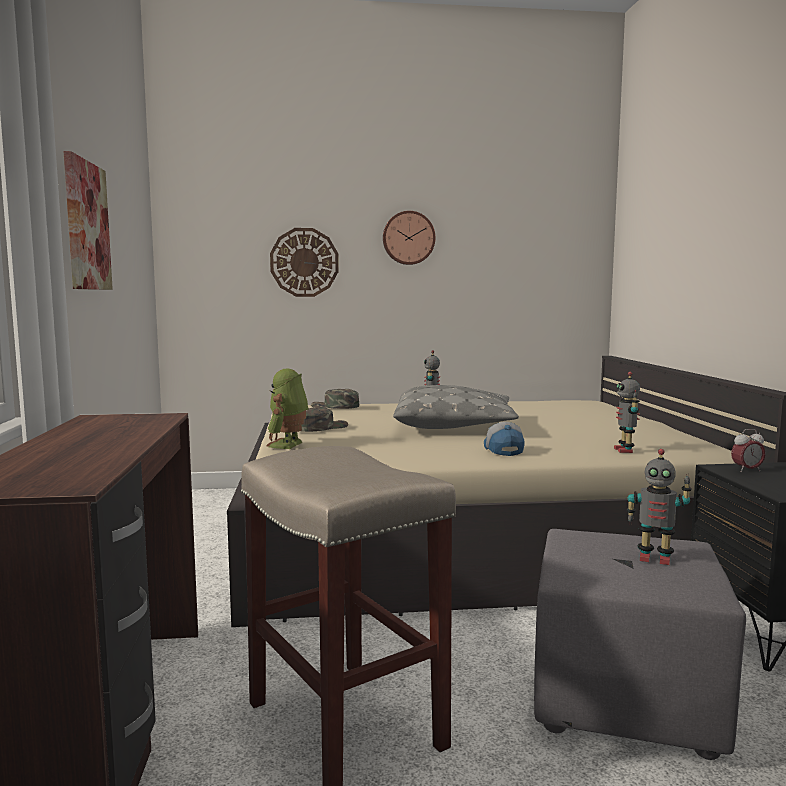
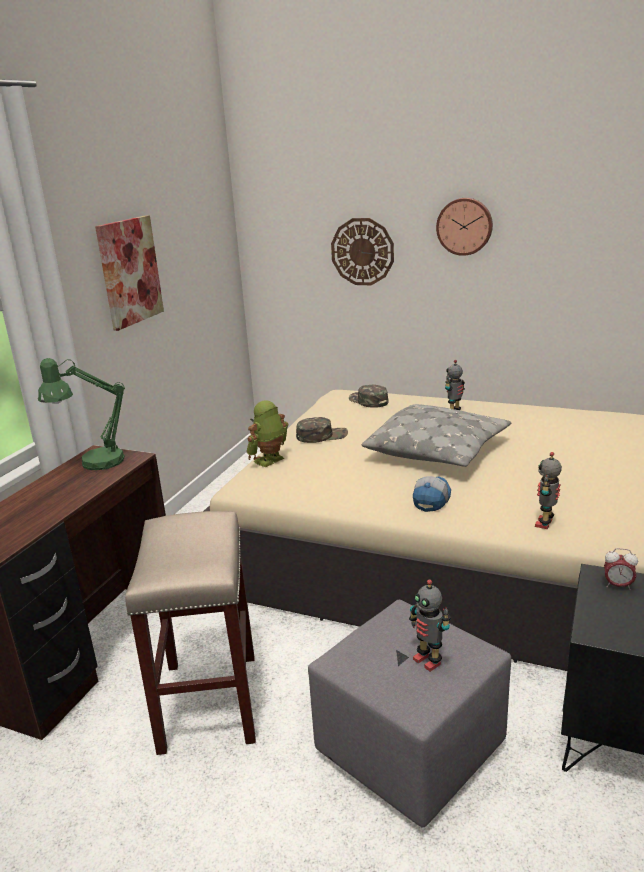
camera: 30 degrees right, 15 degrees up
(109, 423) = (93, 464): none -> green table lamp

